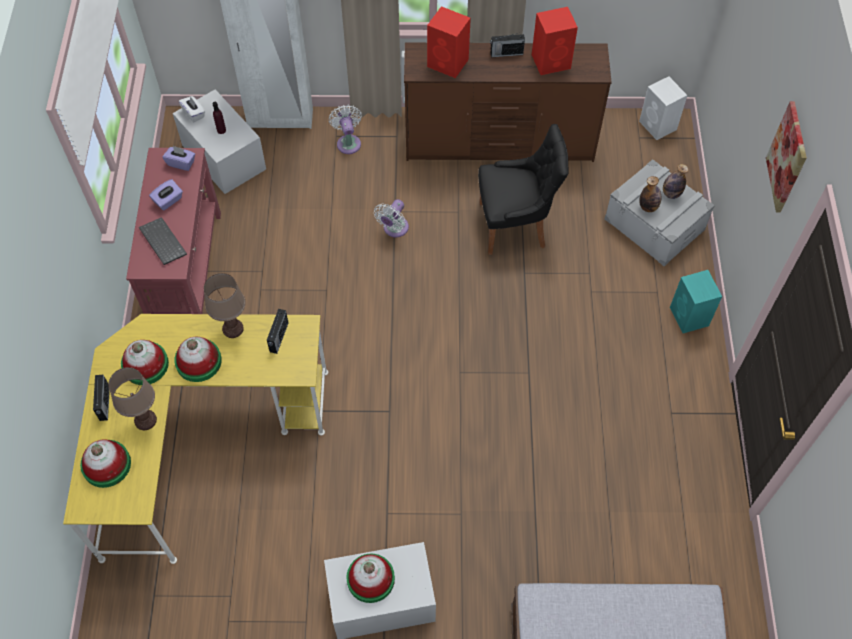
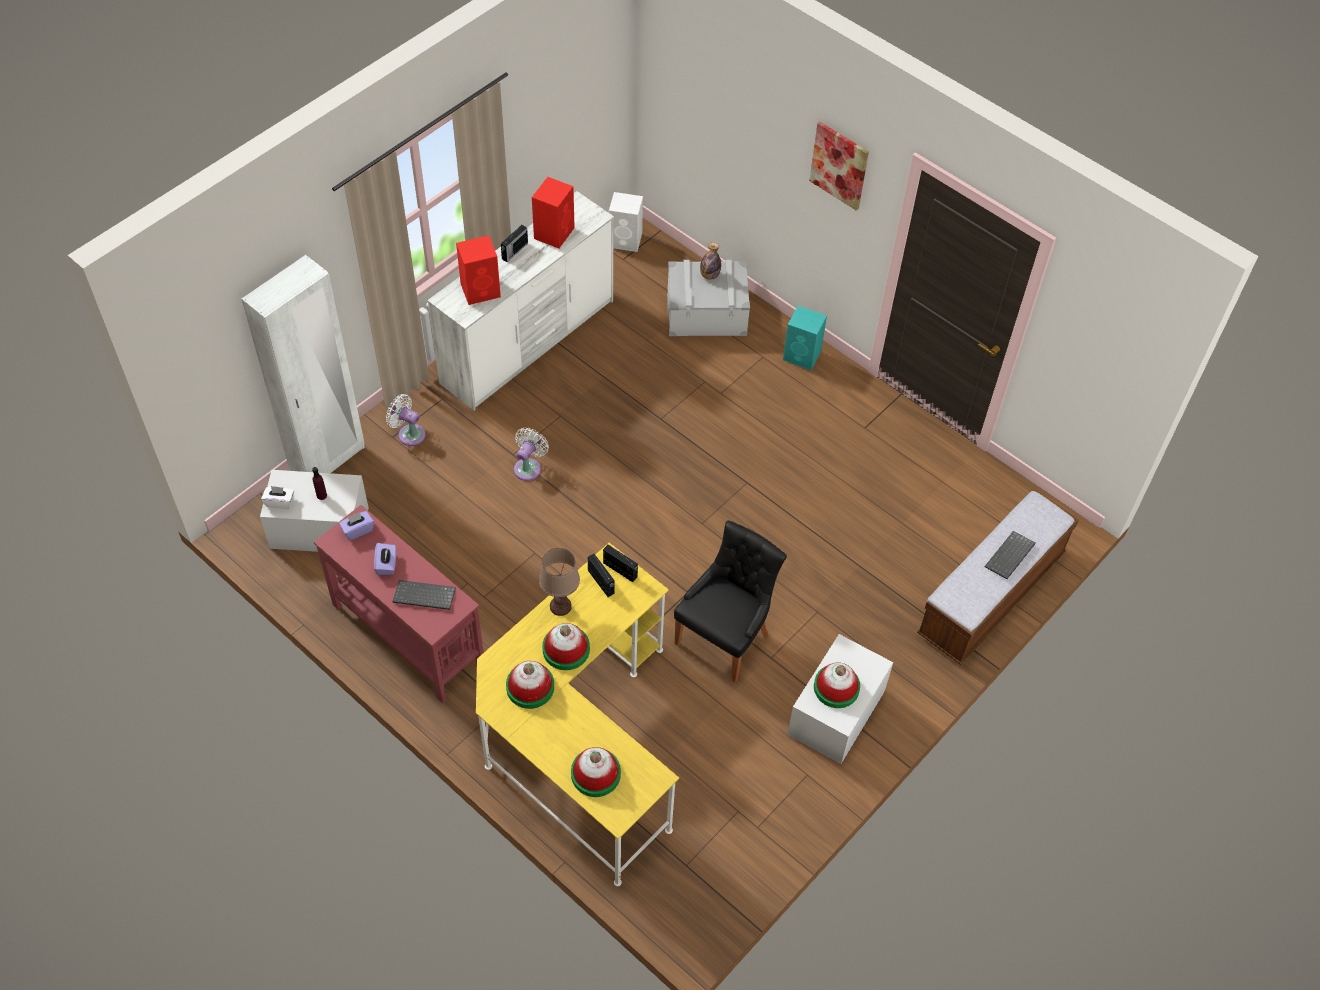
camera: 50 degrees left, 5 degrees down
(104, 404) = (537, 739): radio -> radio (620, 570)
(145, 420) = (582, 721): brown table lamp -> none
(394, 229) = (529, 467): white fan -> white fan turned 135 degrees counterclockwise
(500, 144) = (529, 342): brown dresser -> white dresser
(515, 225) = (613, 391): black chair -> black chair (725, 637)
(626, 618) = (1010, 557): none -> keyboard
(648, 207) = (706, 296): bottle -> none

